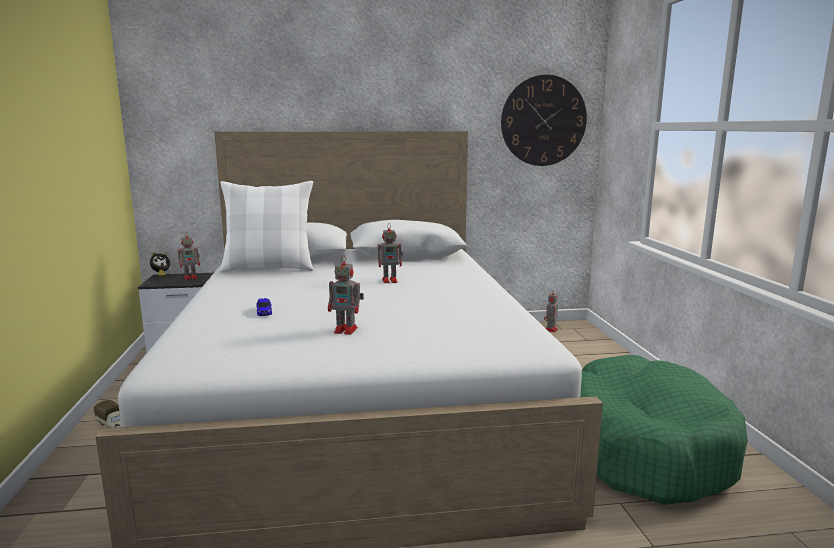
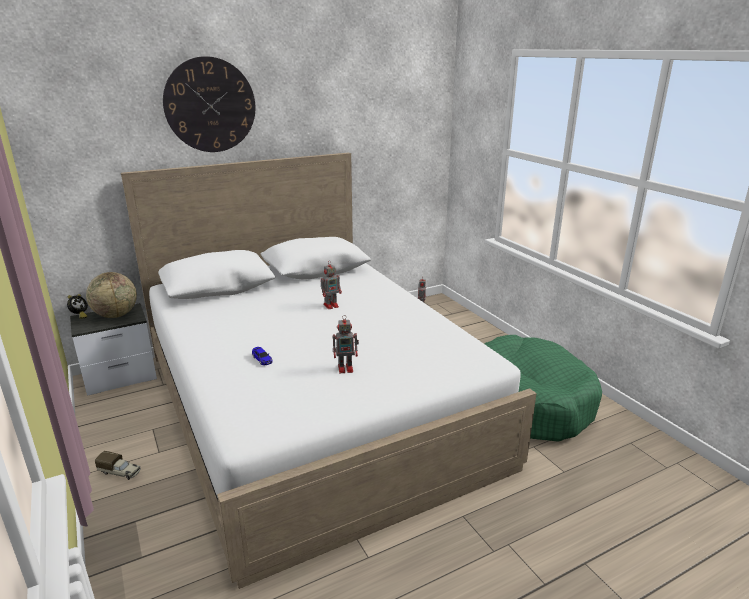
camera: 20 degrees left, 10 degrees up
(191, 278) = (116, 315): toy robot -> globe
(269, 268) = (213, 304): white pillow -> none
(543, 121) = (408, 138): wall clock -> wall clock (210, 105)

